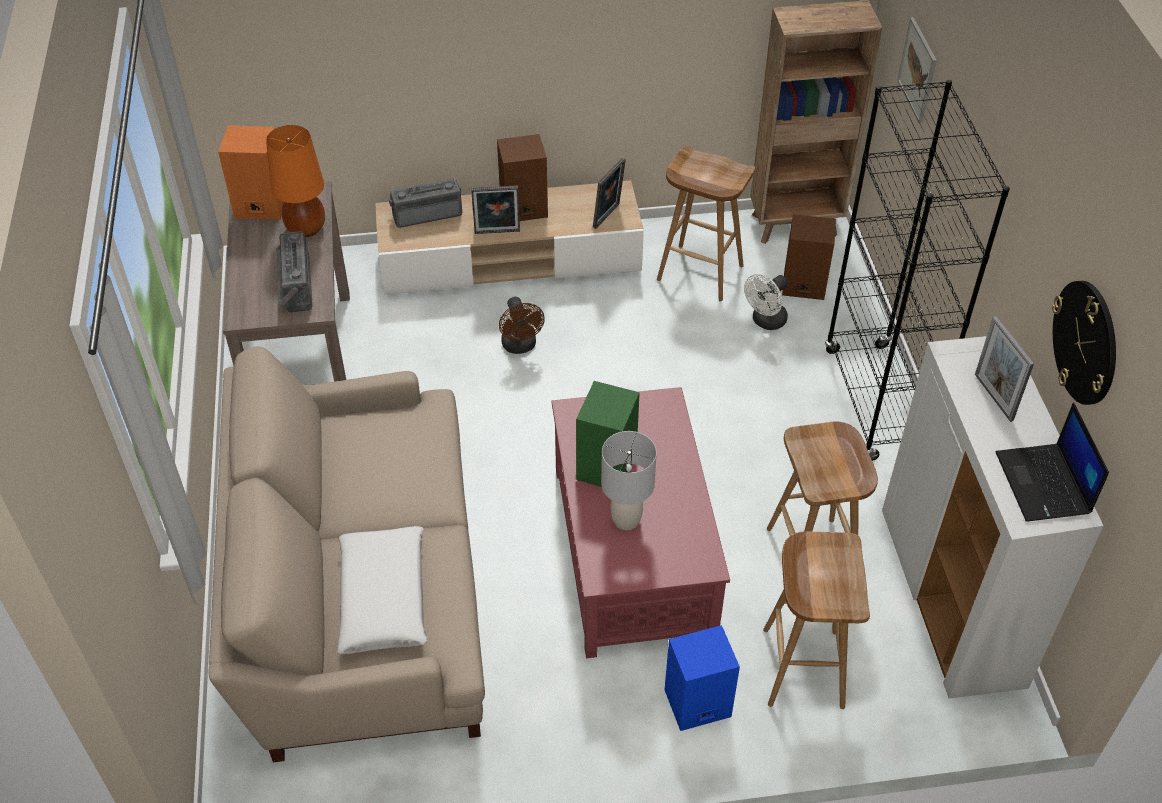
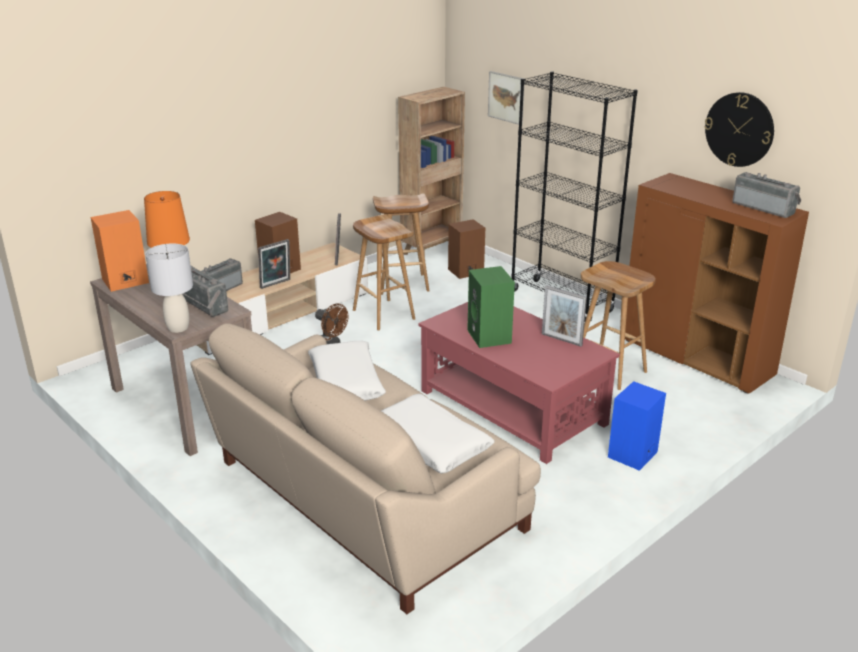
camera: 35 degrees left, 20 degrees down
(388, 458) = (346, 382): none -> white pillow
(626, 520) = (530, 352): grey table lamp -> grey table lamp (178, 328)
(765, 322) = (464, 291): white fan -> none
(802, 666) = (664, 414): brown stool -> brown stool (382, 314)
(952, 599) = (696, 358): white cabinet -> brown cabinet
(993, 397) = (697, 191): picture frame -> picture frame (561, 340)
(1044, 484) = (764, 208): laptop -> radio

